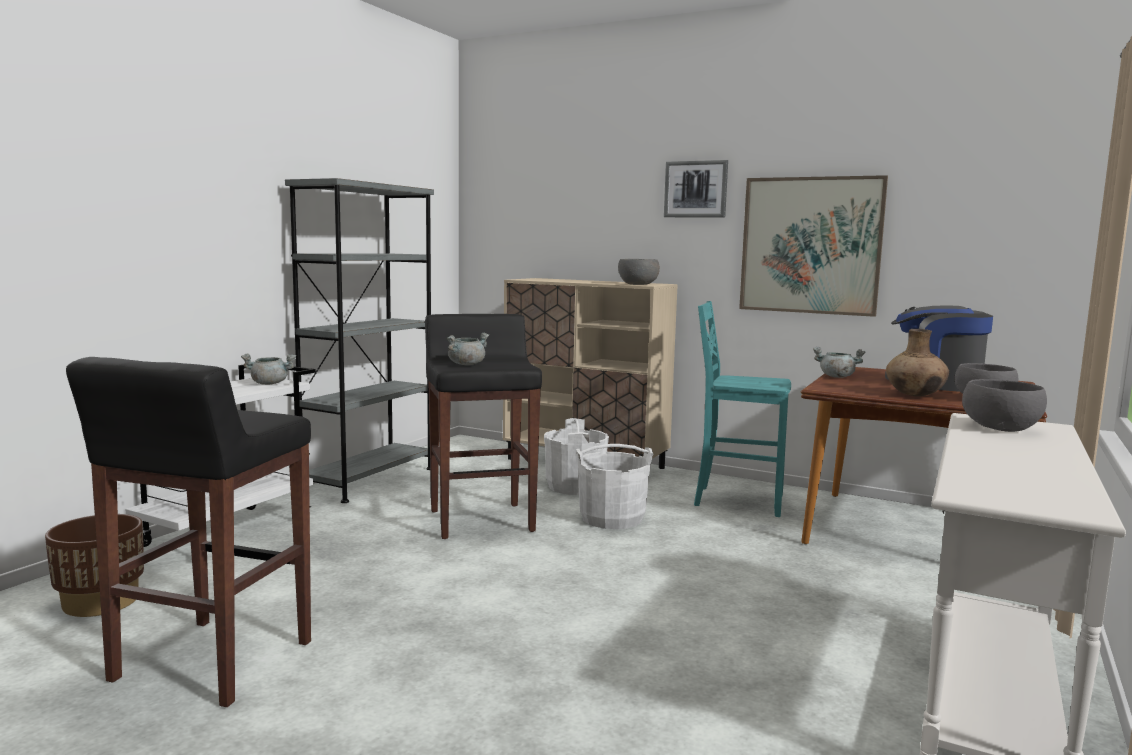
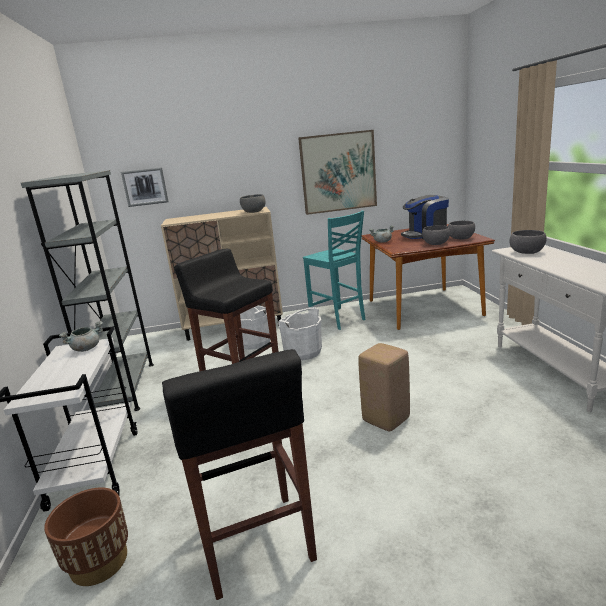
camera: 35 degrees left, 10 degrees up
(466, 364) = (224, 290): grey cooking pot -> none
(565, 631) = (387, 419): none -> beige stool
(696, 189) = (267, 146): picture -> picture (145, 187)
(736, 500) = (338, 319): turquoise chair -> turquoise chair turned 105 degrees counterclockwise
(914, 395) = (436, 243): brown vase -> grey bowl

